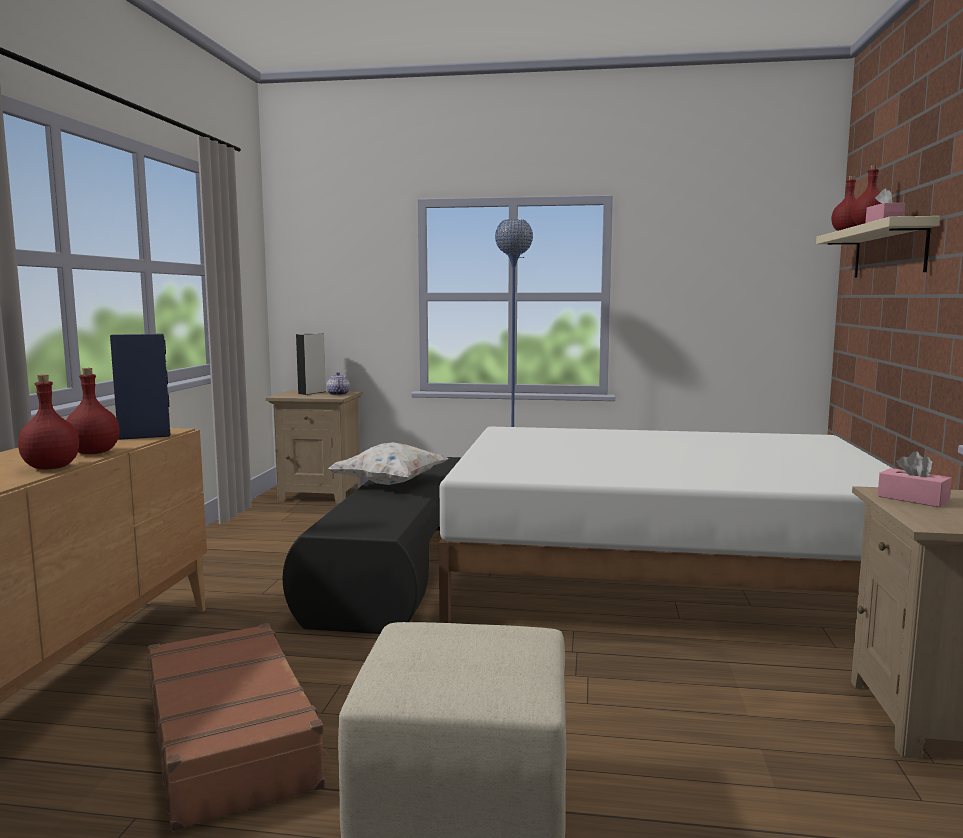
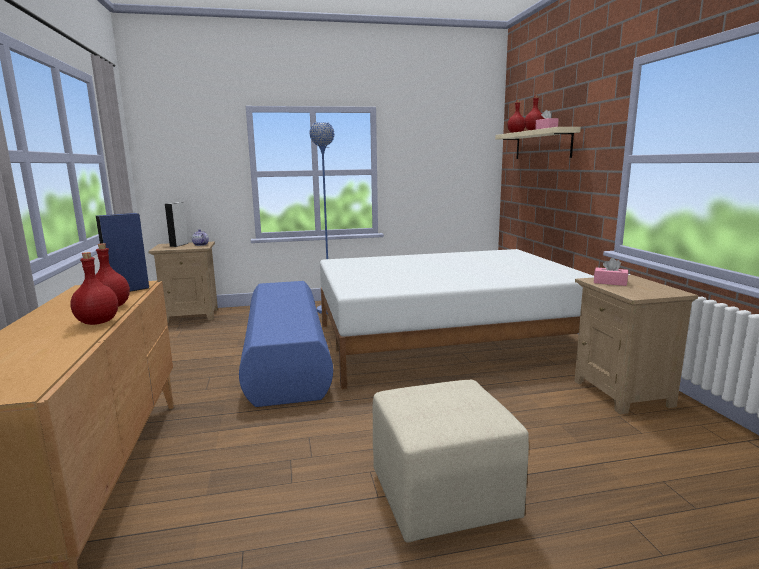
camera: 20 degrees left, 5 degrees up
(232, 739) = (267, 486): brown suitcase -> none
(391, 484) = (274, 303): white pillow -> none
(400, 565) = (286, 355): black bench -> blue bench

